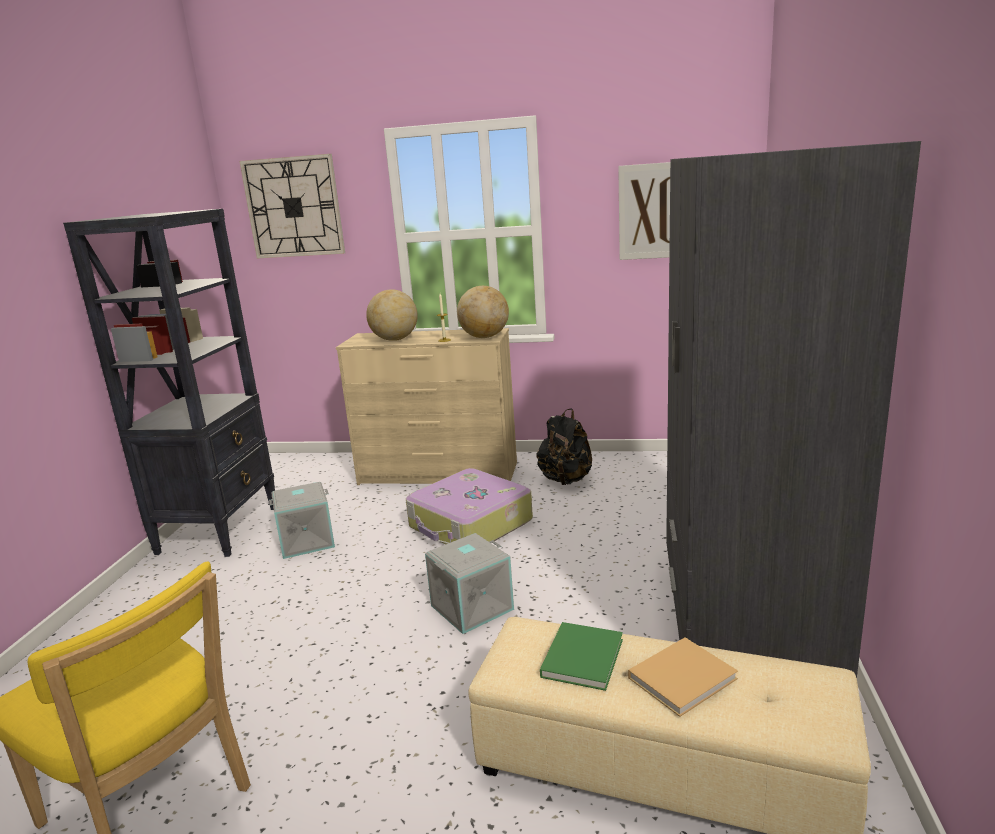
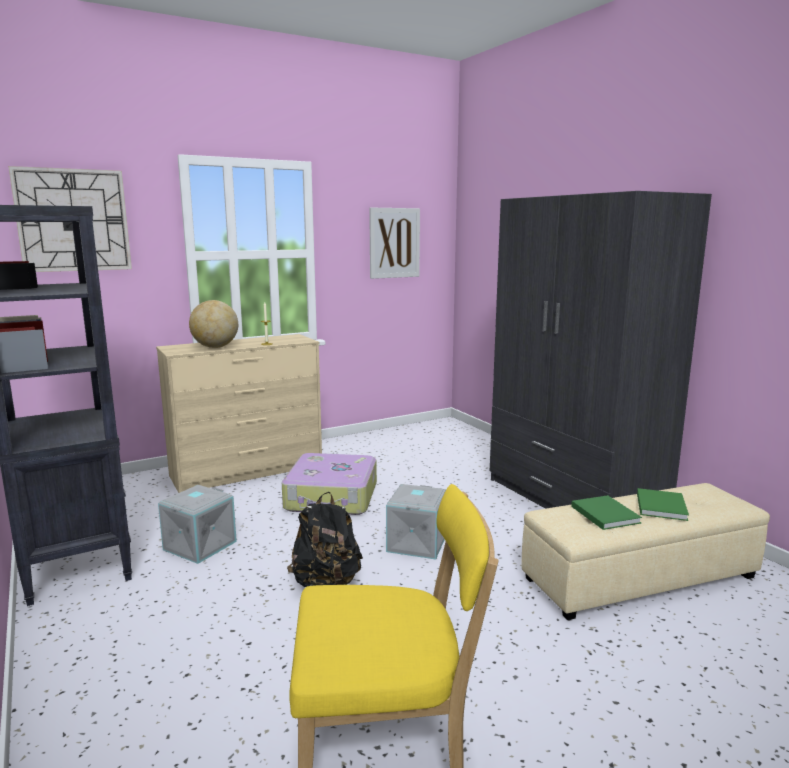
camera: 40 degrees left, 5 degrees down
(484, 337) = (297, 340): globe -> none
(566, 480) = (359, 454): black backpack -> black backpack (327, 584)
(684, 677) = (661, 505): beige book -> green book

